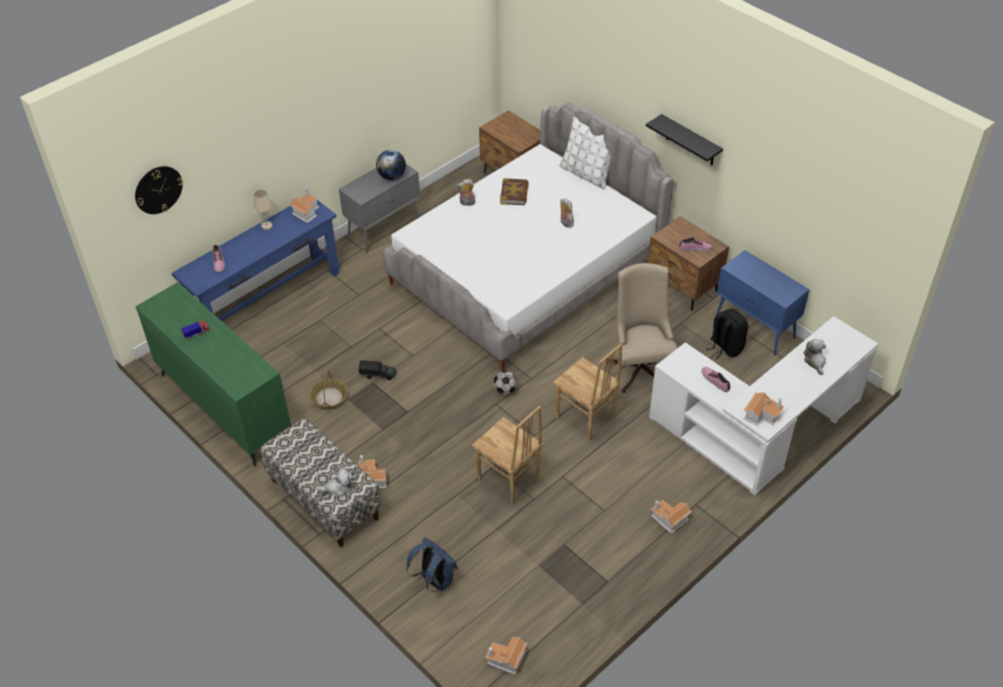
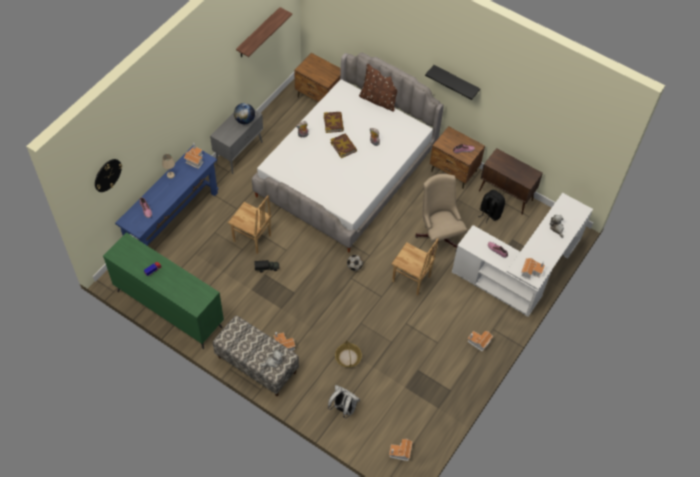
camera: 15 degrees left, 10 degrees up
(329, 397) = (238, 290): basket -> basket (348, 357)
(424, 55) = (258, 33): none -> shelf
(434, 580) = (343, 408): blue backpack -> white backpack
(508, 480) = (372, 332): brown chair -> brown chair (252, 239)
(520, 223) = (343, 147): none -> book
(586, 174) = (378, 100): white pillow -> brown pillow
(755, 328) = (506, 196): blue cabinet -> brown cabinet

